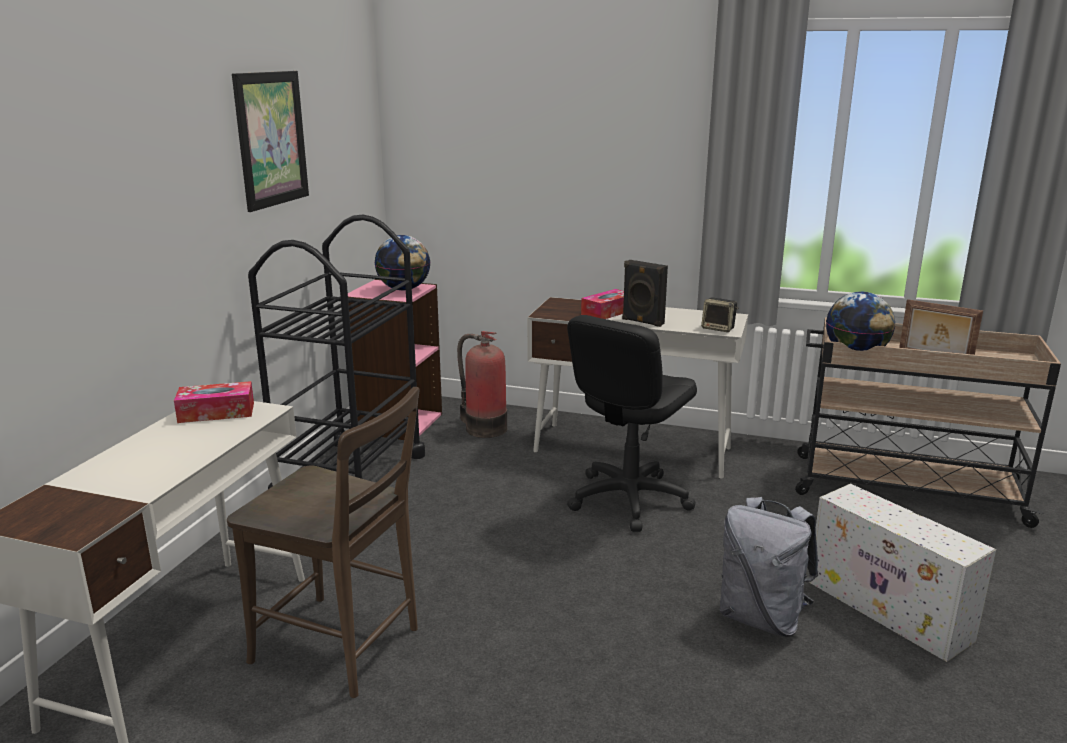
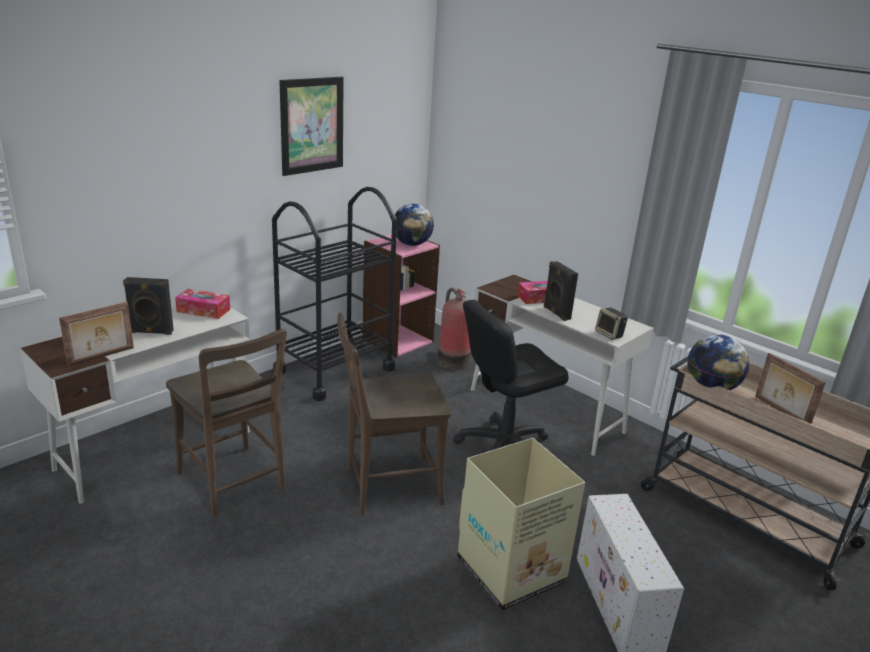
camera: 25 degrees right, 5 degrees up
(130, 502) = (102, 357): none -> picture frame
(170, 454) = (151, 332): none -> black speaker
(543, 581) = (387, 486): none -> brown chair
(762, 618) = (512, 570): grey backpack -> cardboard box

